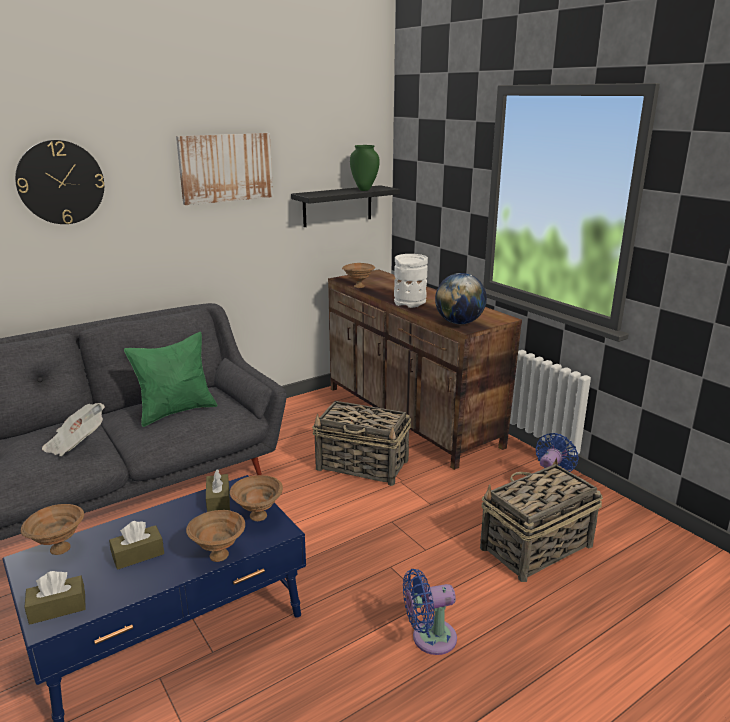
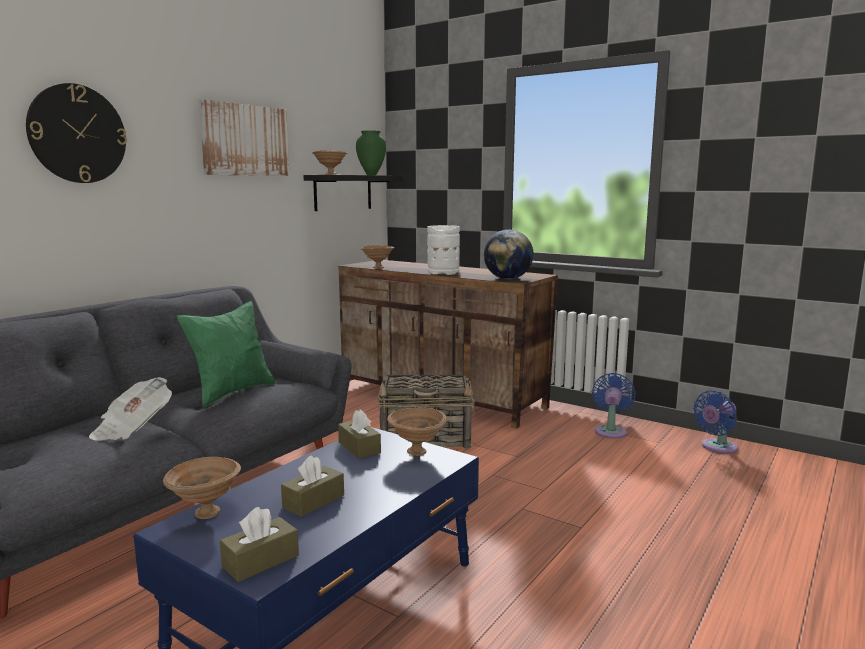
camera: 20 degrees left, 10 degrees down
(218, 555) = (406, 486): brown bowl -> brown bowl (330, 174)
(429, 638) = (608, 554): blue fan -> blue fan (717, 448)
(535, 547) = (637, 471): basket -> none

